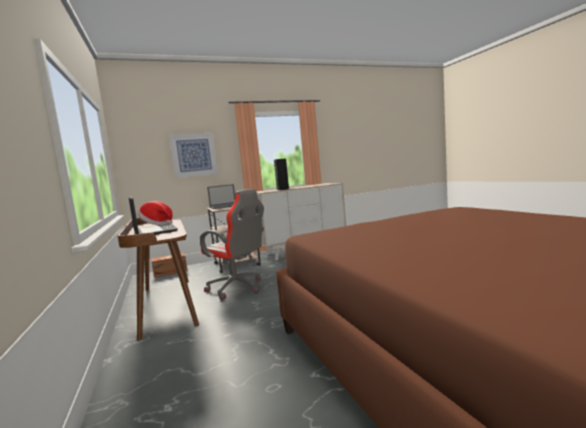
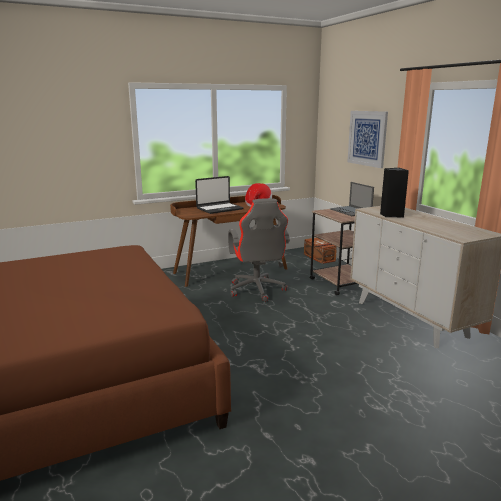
camera: 85 degrees right, 10 degrees up
(238, 289) = (257, 292): grey office chair -> grey office chair turned 45 degrees counterclockwise

